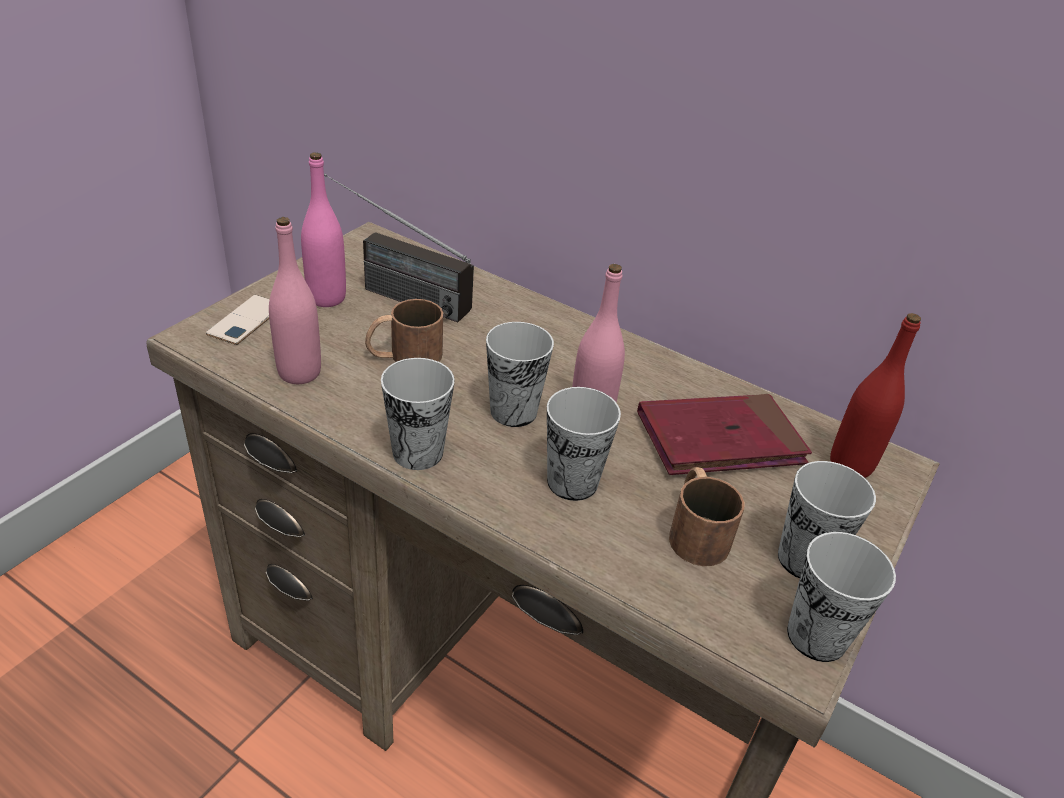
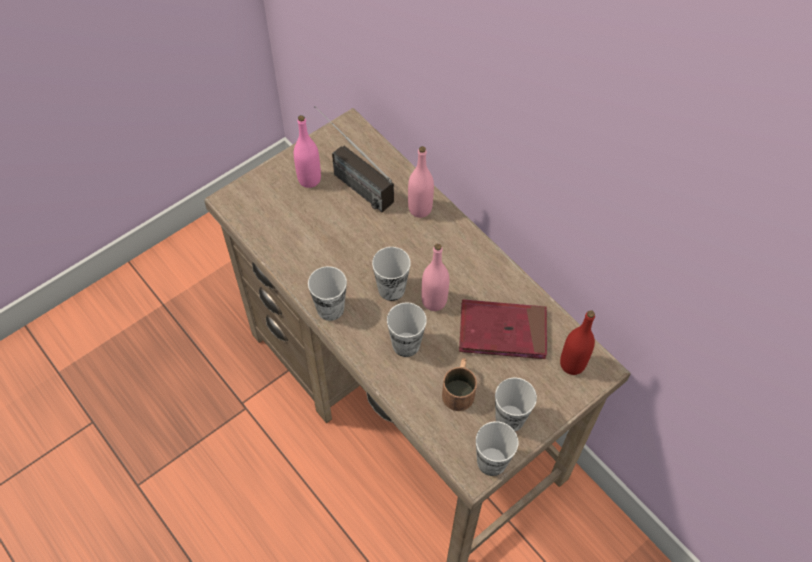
camera: 20 degrees right, 20 degrees up
(246, 320) = (260, 192): phone -> none
(299, 373) = (281, 239): pink bottle -> pink bottle (420, 209)
(404, 356) = (342, 235): brown mug -> none

